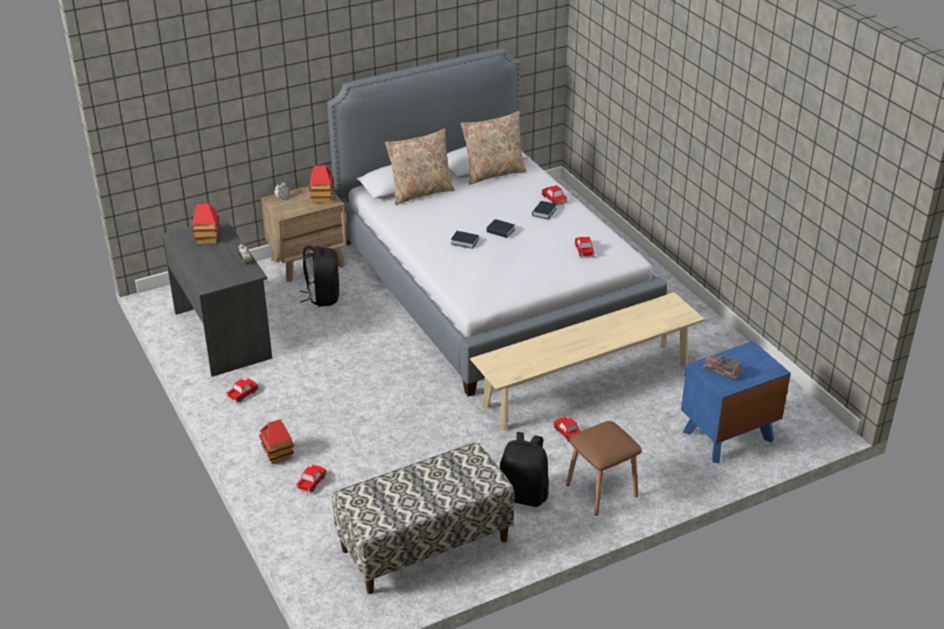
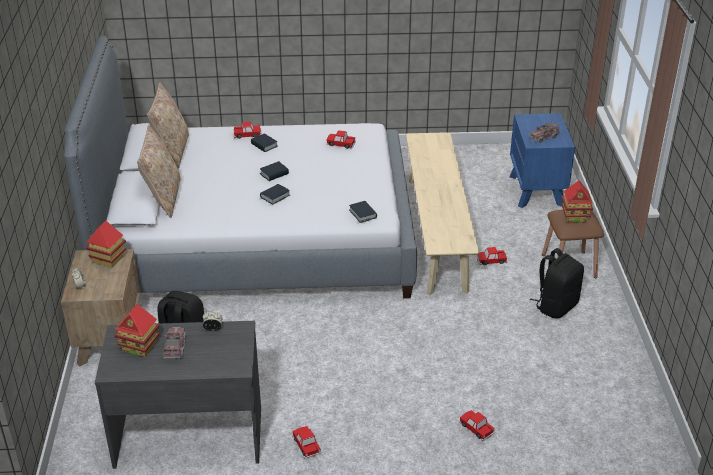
camera: 65 degrees left, 0 degrees up
(214, 253) = (175, 348): none -> toy truck
(278, 455) = (422, 442): toy house -> toy house (575, 217)
(425, 545) = (595, 379): bench -> none
(472, 293) = (363, 214): none -> book

